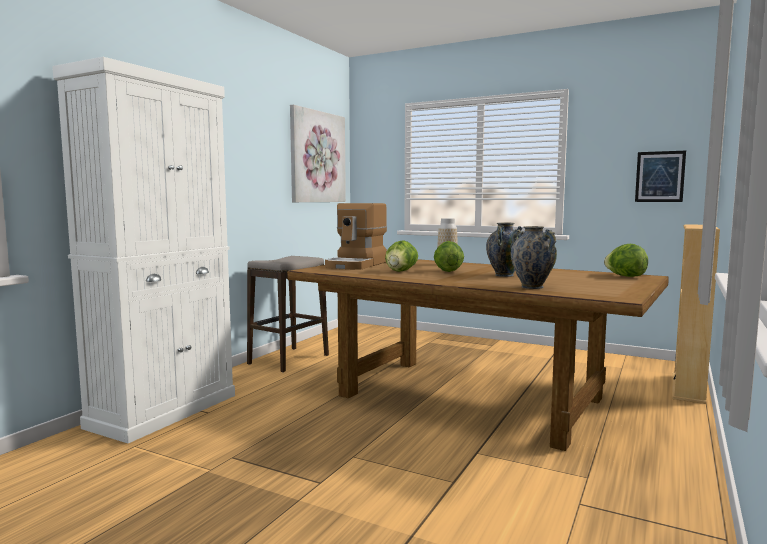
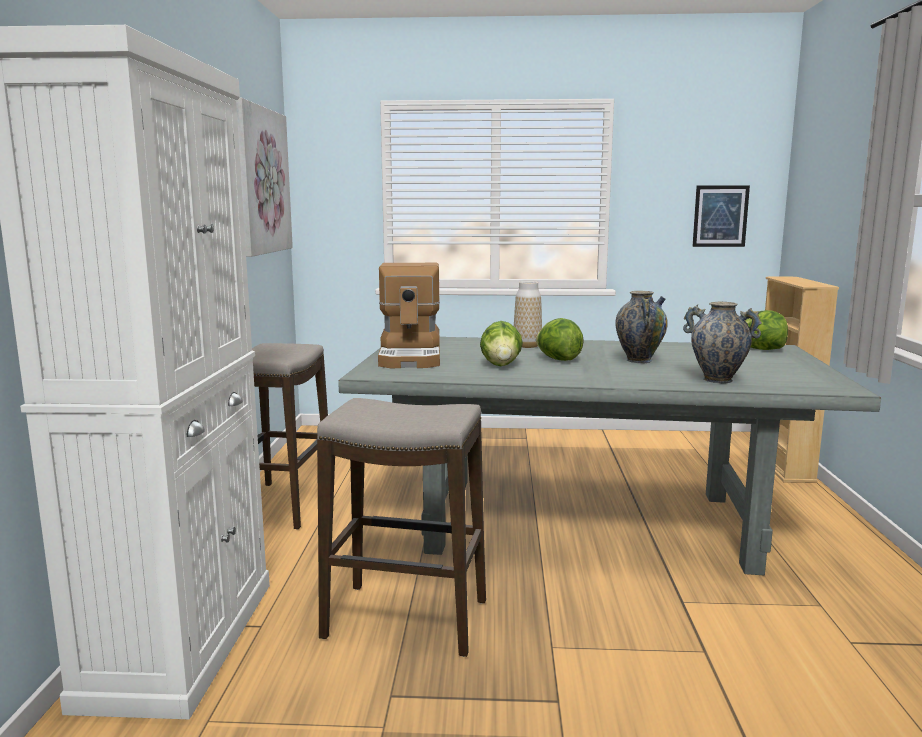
camera: 25 degrees left, 5 degrees up
(286, 425) = (406, 620): none -> stool
(470, 397) = (587, 522): brown dining table -> grey dining table

